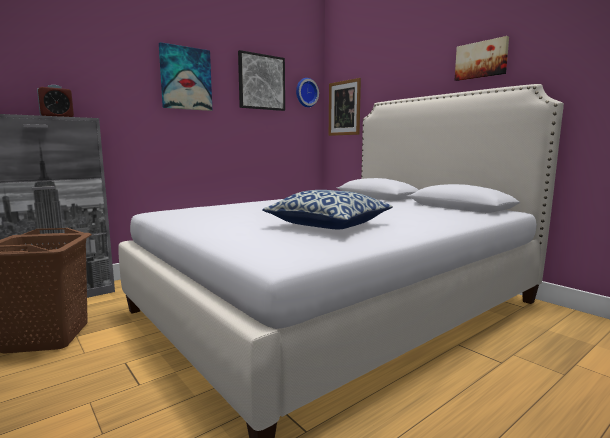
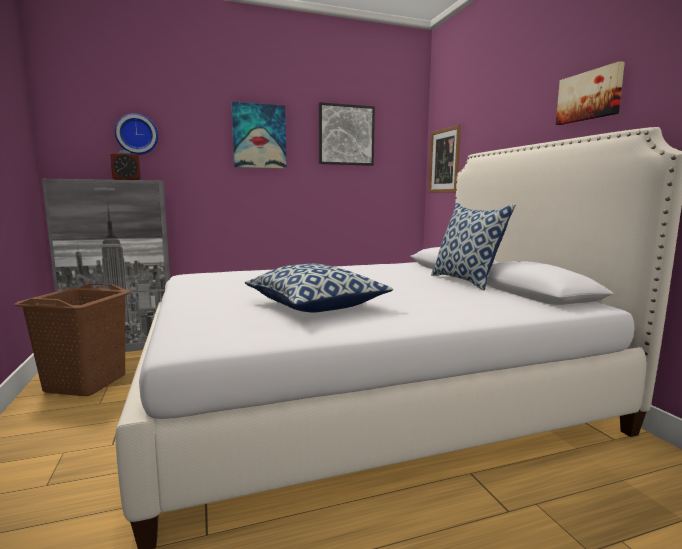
camera: 20 degrees right, 0 degrees up
(305, 92) = (402, 144): wall clock -> wall clock (137, 134)
(403, 203) = (466, 281): none -> pillow

